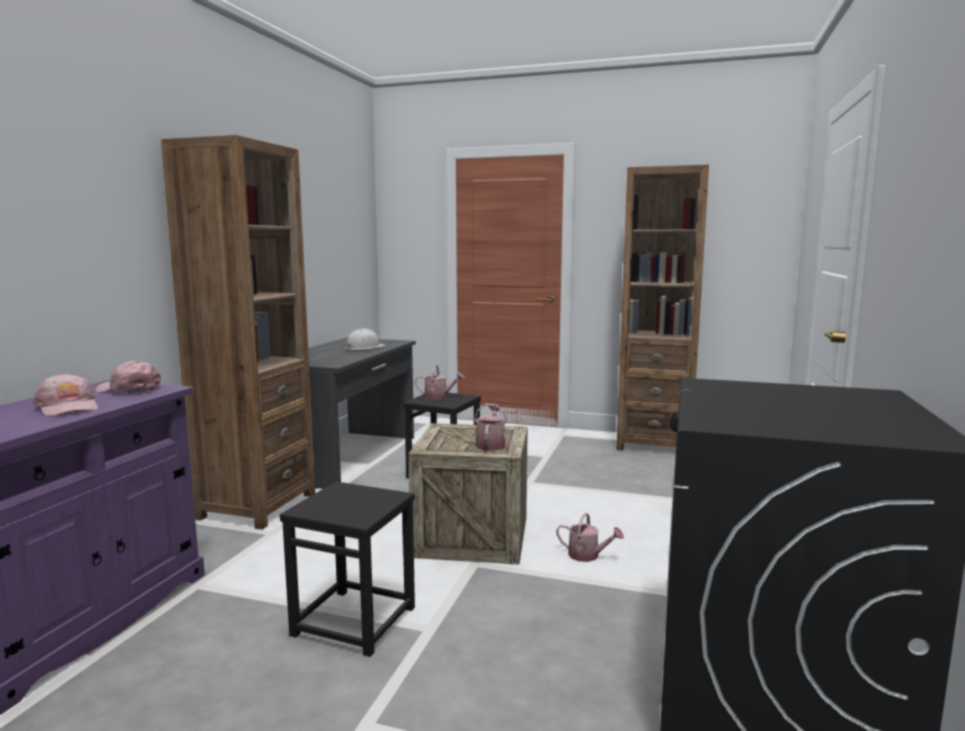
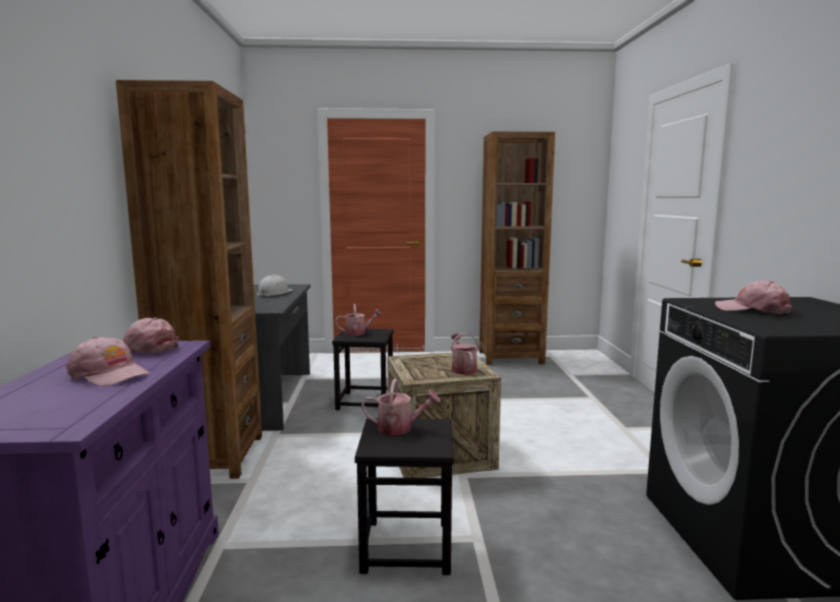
camera: 20 degrees left, 0 degrees up
(588, 556) = (543, 453): watering can -> watering can (400, 428)
(758, 399) = (752, 310): none -> pink cap

